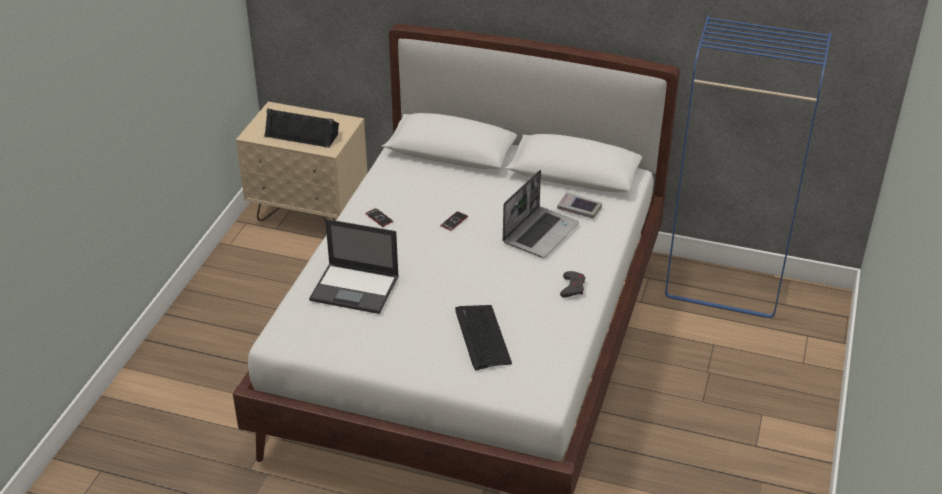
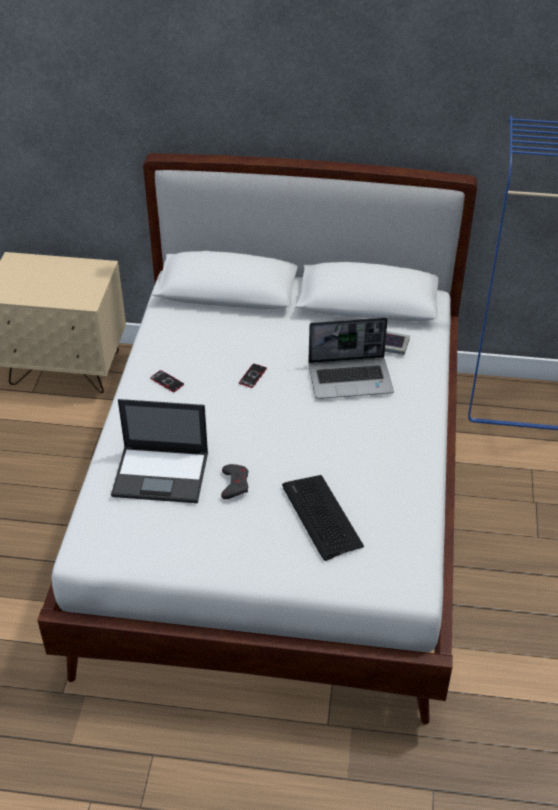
camera: 10 degrees left, 5 degrees up
(302, 134) = (53, 286): black speaker -> none
(540, 233) = (351, 378): laptop -> laptop turned 60 degrees clockwise
(572, 287) = (404, 441): grey game controller -> grey game controller (235, 484)

